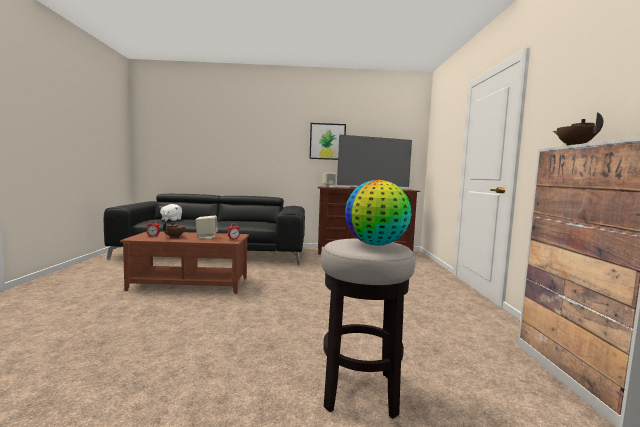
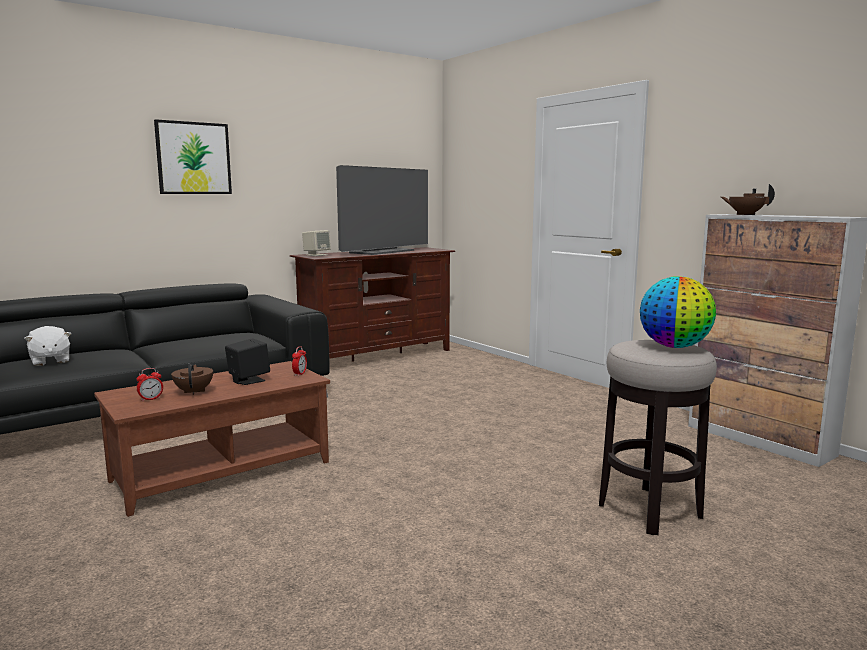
camera: 35 degrees left, 5 degrees up
(206, 237) = (248, 380): beige speaker -> black speaker
(327, 141) = (298, 173): picture -> picture (193, 158)

